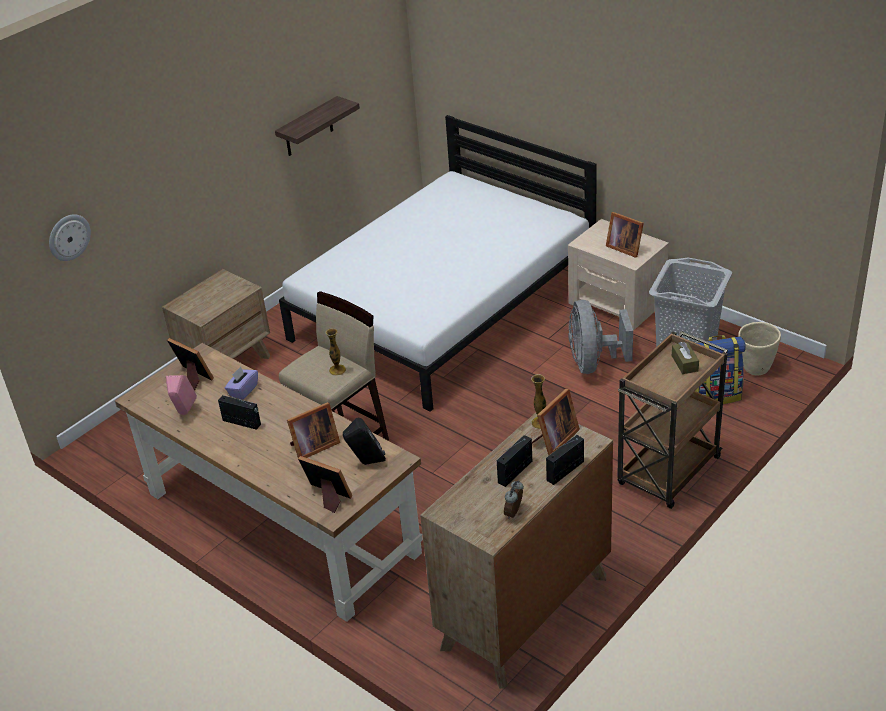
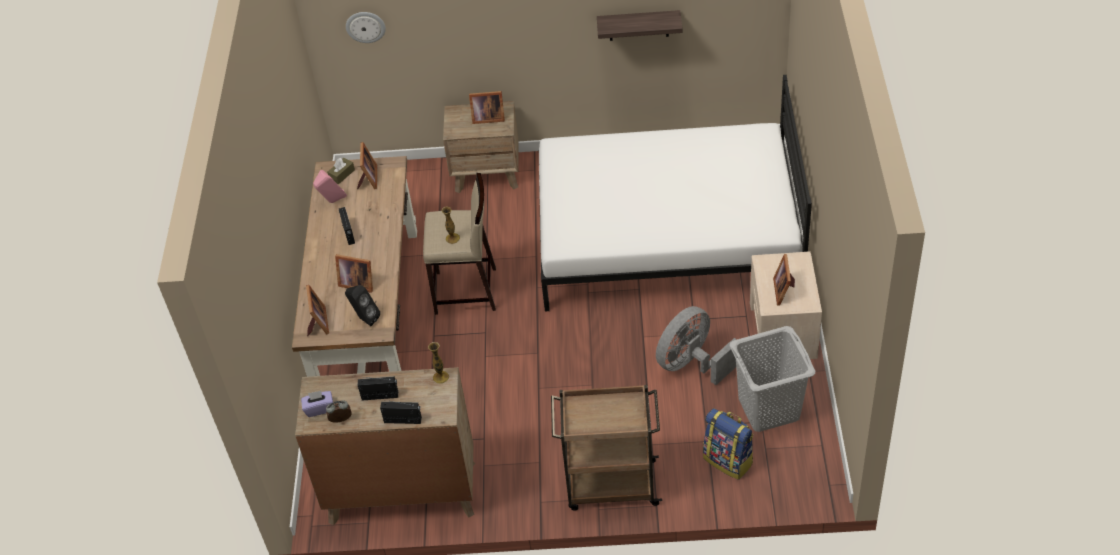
camera: 50 degrees right, 10 degrees up
(243, 390) = (378, 211): purple tissue box -> purple tissue box (319, 408)
(554, 440) = (428, 395): picture frame -> picture frame (487, 117)
(684, 363) = (622, 414): brown tissue box -> brown tissue box (342, 174)
(755, 369) = (788, 466): beige planter -> none

